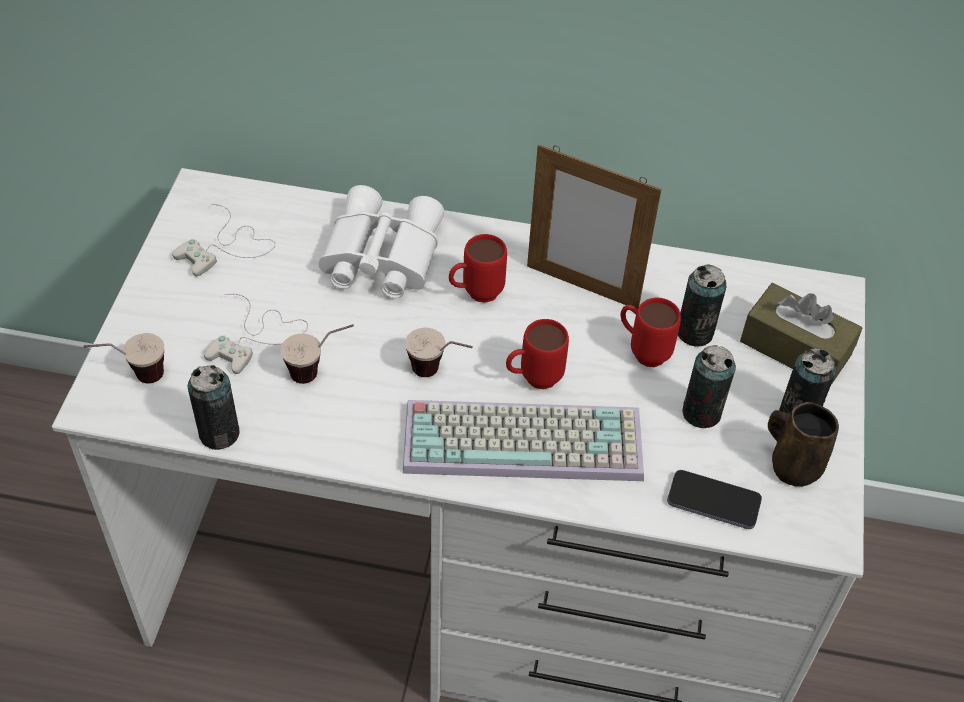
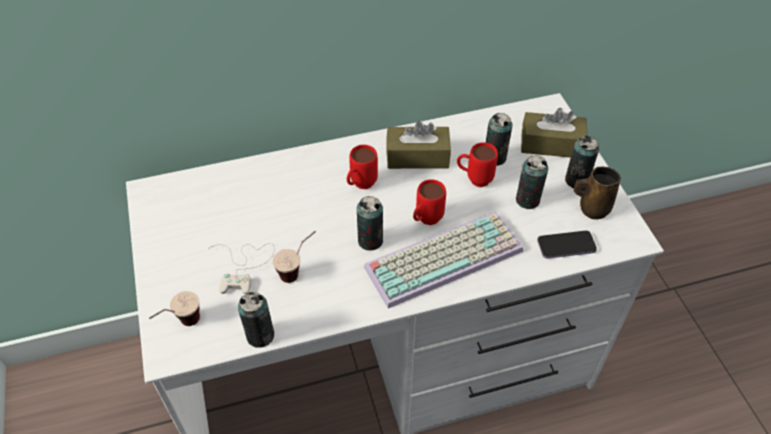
camera: 25 degrees left, 0 degrees up
(226, 247) = (189, 219): white game controller -> none
(378, 256) = (288, 186): white binoculars -> none
(439, 374) = (370, 241): cup -> can
(582, 287) = (417, 157): picture frame -> brown tissue box

